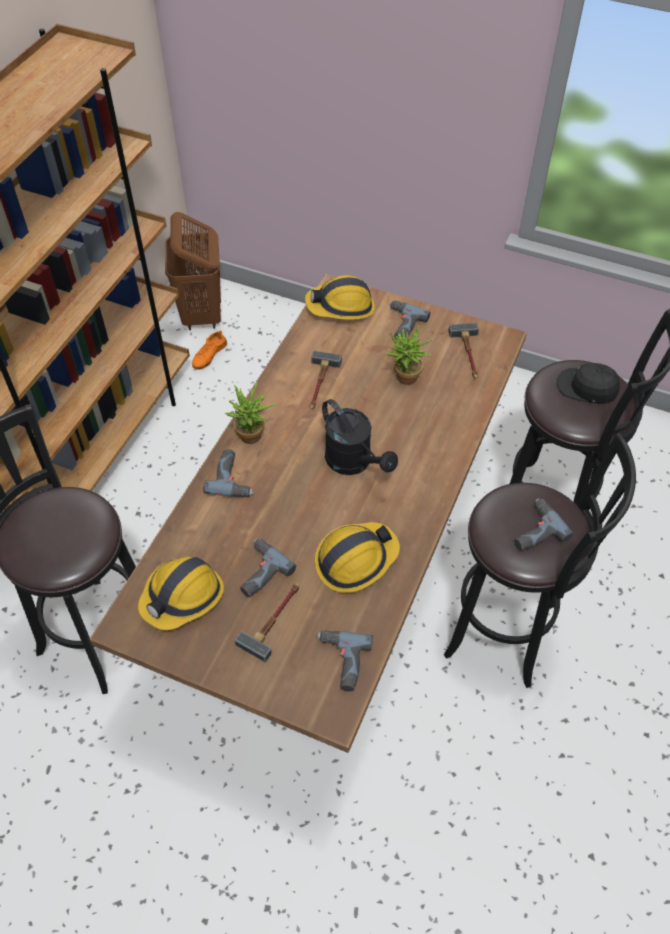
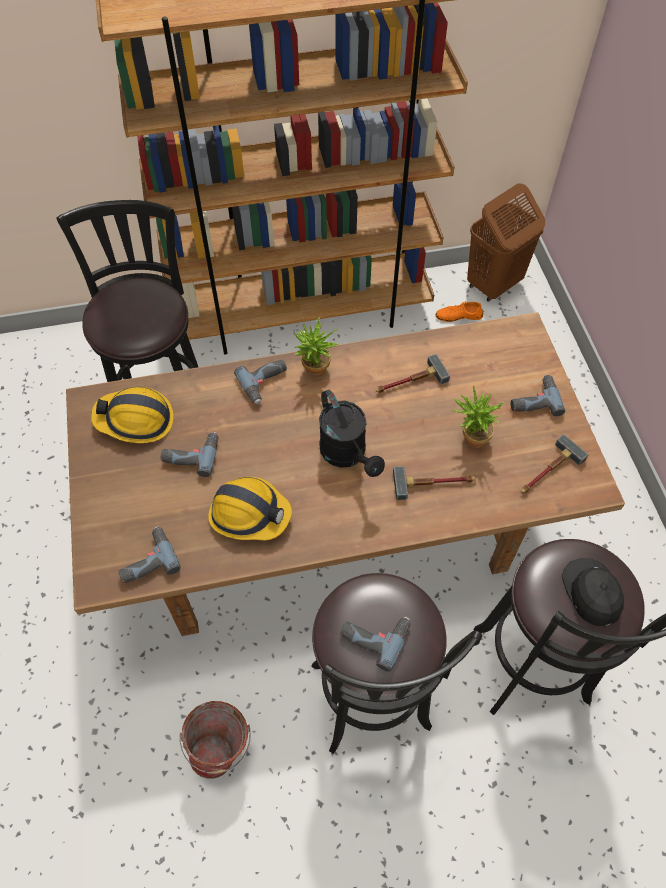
camera: 55 degrees right, 5 degrees up
(274, 619) = (155, 491): hammer -> hammer (434, 483)
(341, 307) = (510, 345): hard hat -> none
(354, 463) = (347, 455): black watering can -> black watering can turned 45 degrees counterclockwise
(474, 771) = (222, 750): none -> bucket

